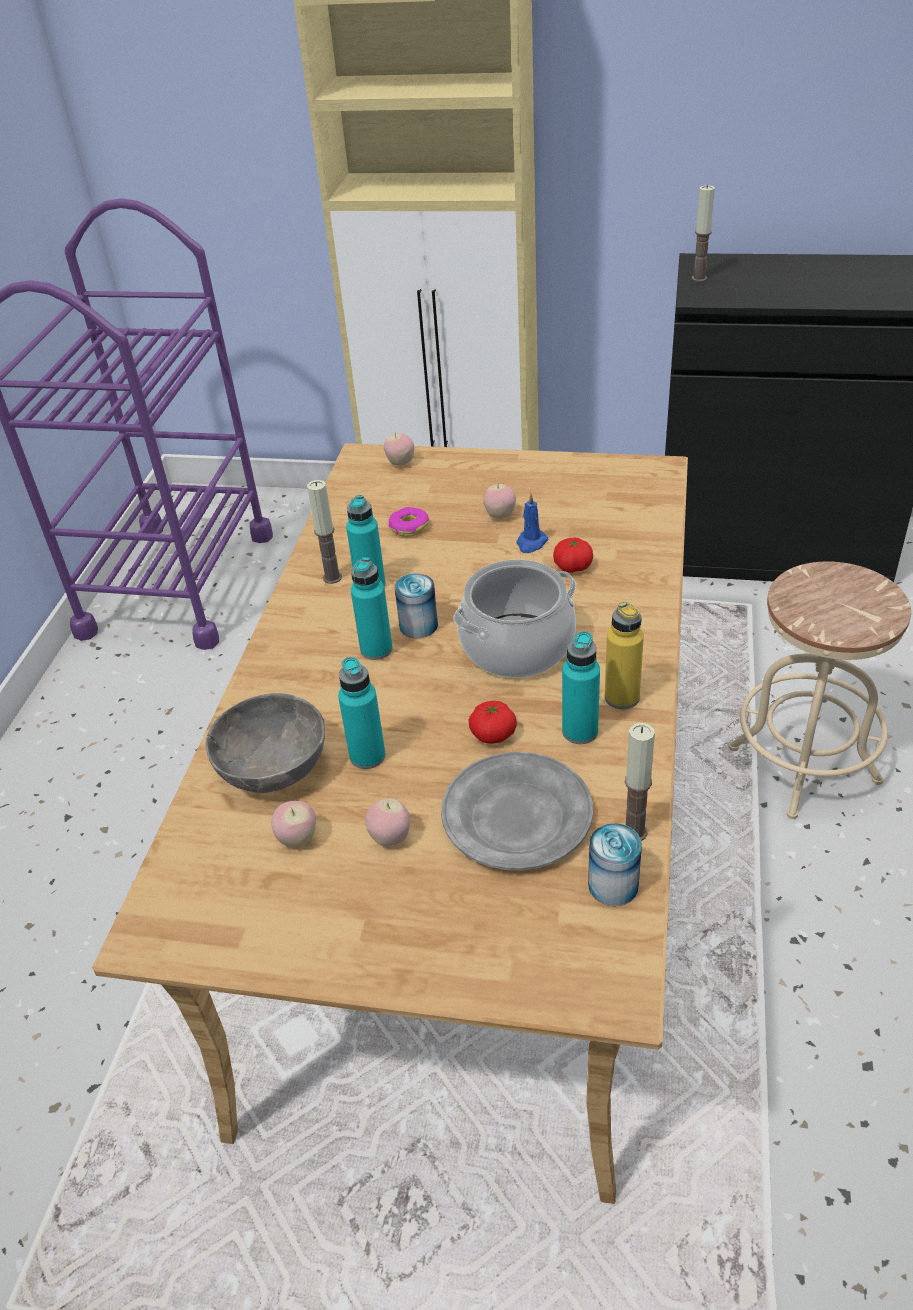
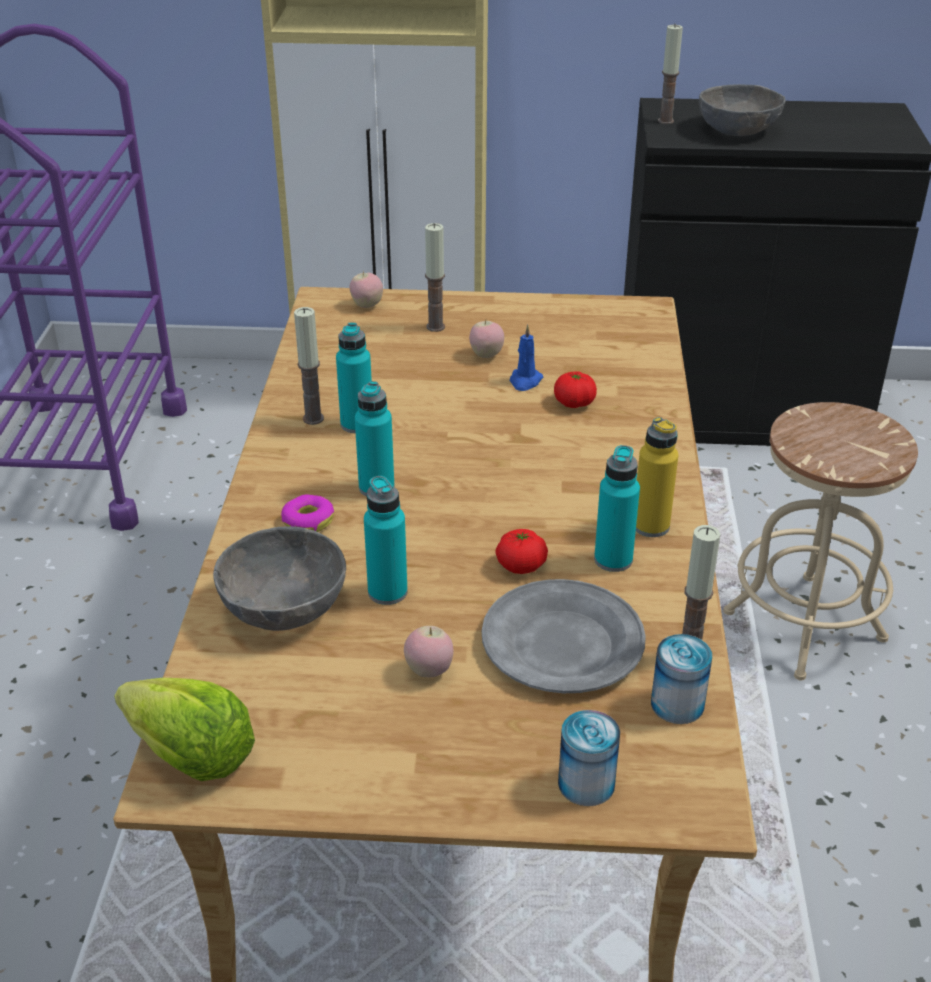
camera: 10 degrees left, 5 degrees down
(167, 911) = (190, 756): none -> lettuce
(298, 839) = (326, 677): apple -> none
(409, 527) = (389, 368): donut -> donut (308, 521)
(418, 625) = (418, 463): can -> can (586, 783)
(458, 485) = (435, 327): none -> candle
(517, 646) = (530, 481): cooking pot -> none
(768, 288) = (738, 130): none -> grey bowl

